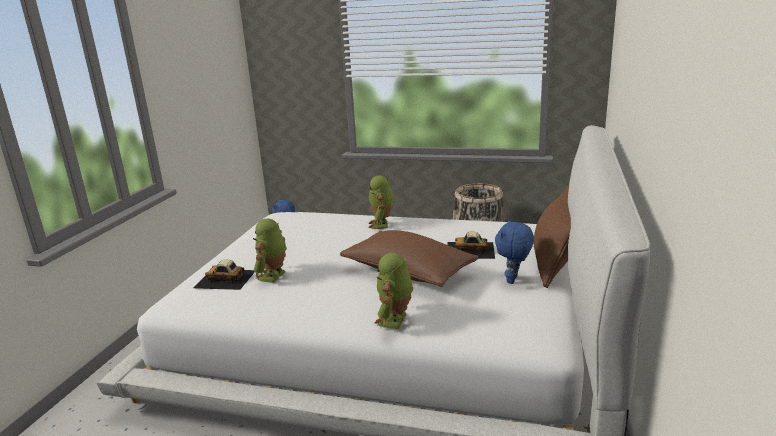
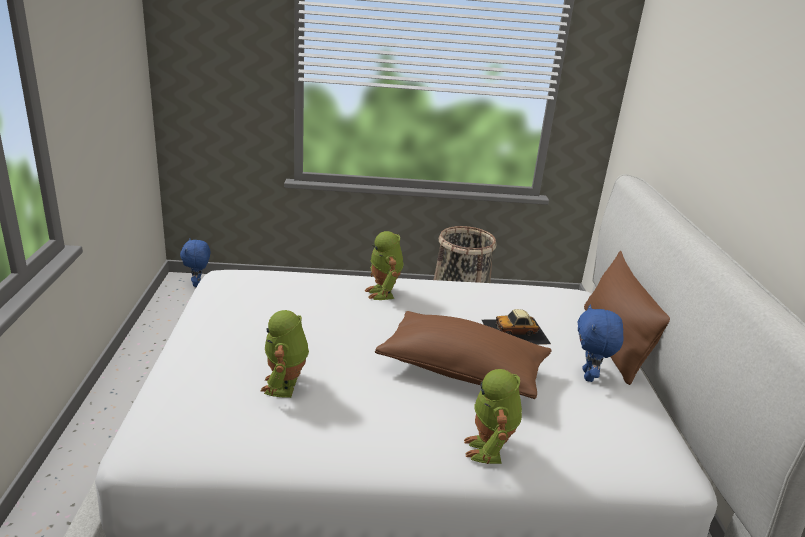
camera: 20 degrees left, 5 degrees up
(225, 279) = (214, 395): toy car -> none

